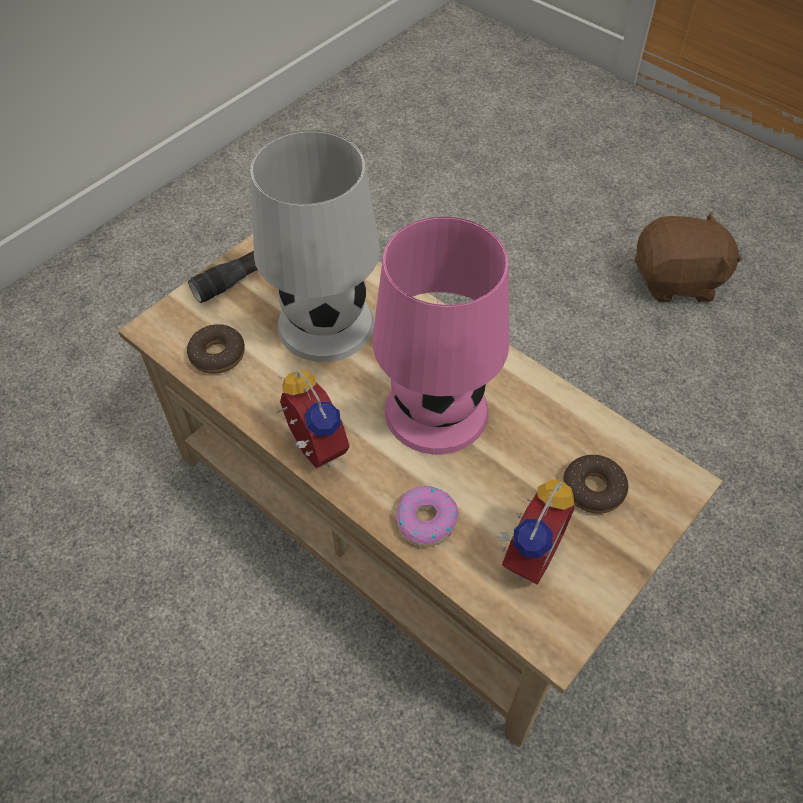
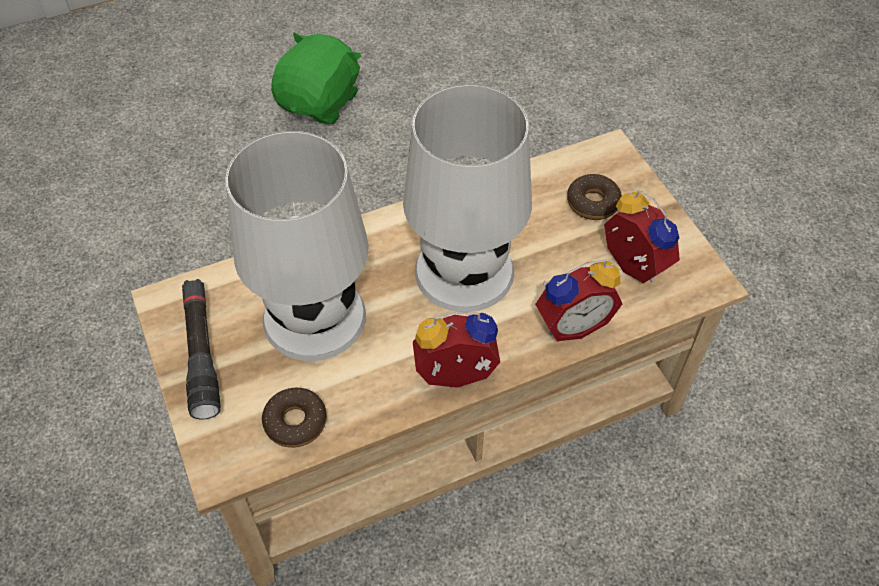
camera: 65 degrees left, 0 degrees up
(425, 520) = (571, 321): donut -> alarm clock
(437, 411) = (465, 270): pink table lamp -> white table lamp
(677, 281) = (320, 102): brown plush toy -> green plush toy

